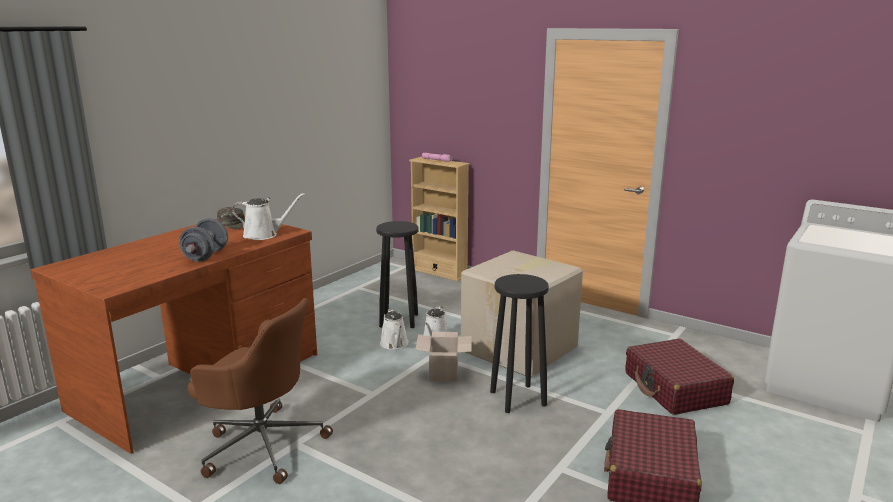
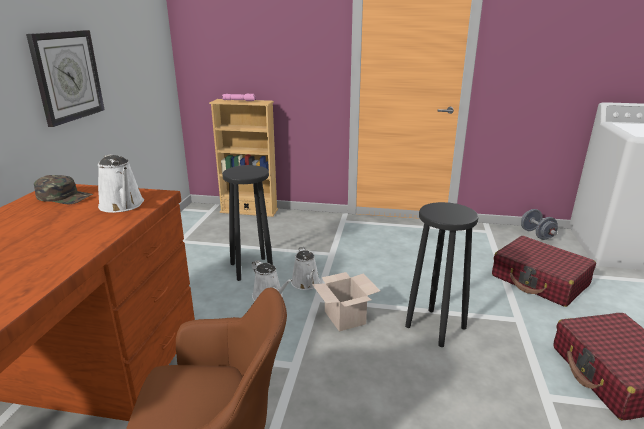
camera: 25 degrees left, 5 degrees up
(206, 256) = (65, 252): grey dumbbell -> grey dumbbell (536, 234)
(264, 235) = (123, 205): white watering can -> white watering can turned 90 degrees clockwise
(271, 132) = (67, 76): none -> wall clock
(521, 349) = (389, 273): cardboard box -> none

